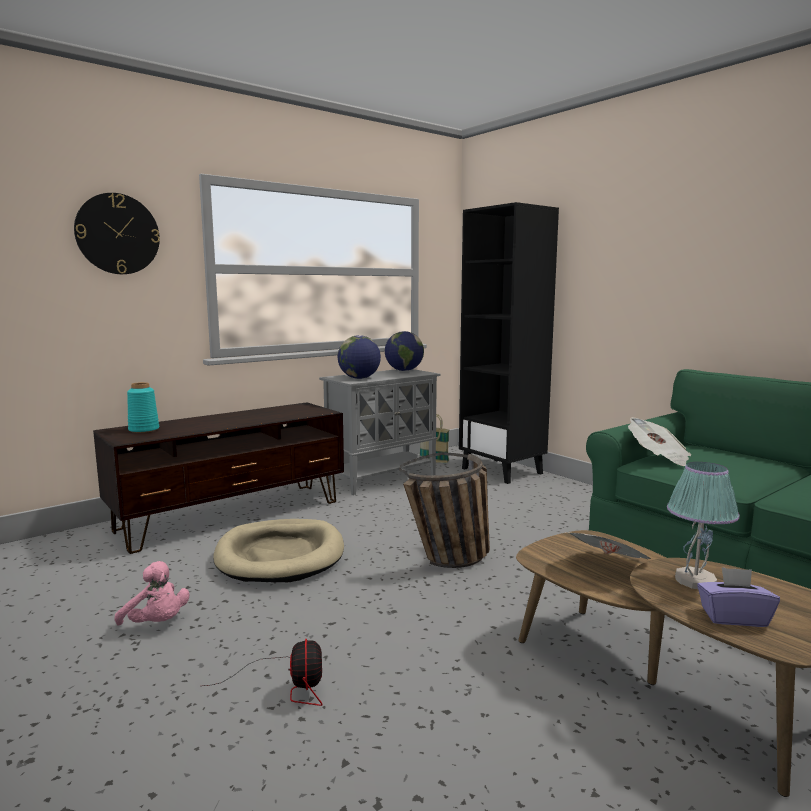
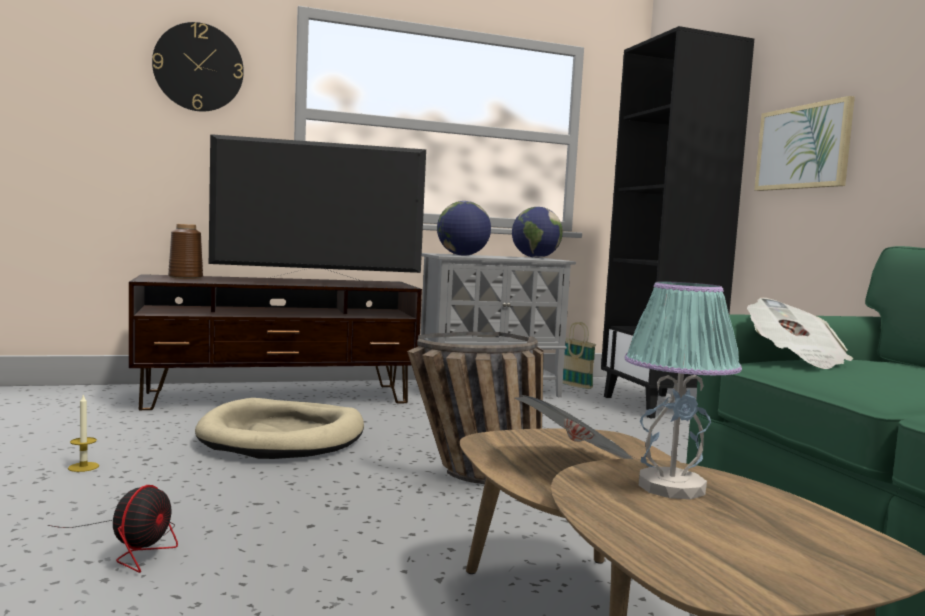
camera: 20 degrees right, 5 degrees down
(144, 430) = (186, 277): turquoise vase -> brown vase
(156, 623) = (83, 467): pink plush toy -> candle
(262, 421) = (316, 284): none -> television
(601, 290) = (803, 147): none -> picture
(733, 617) = (664, 532): purple tissue box -> none

